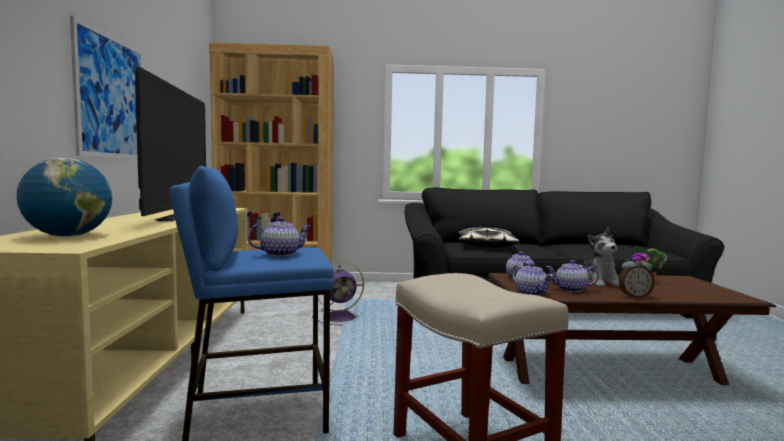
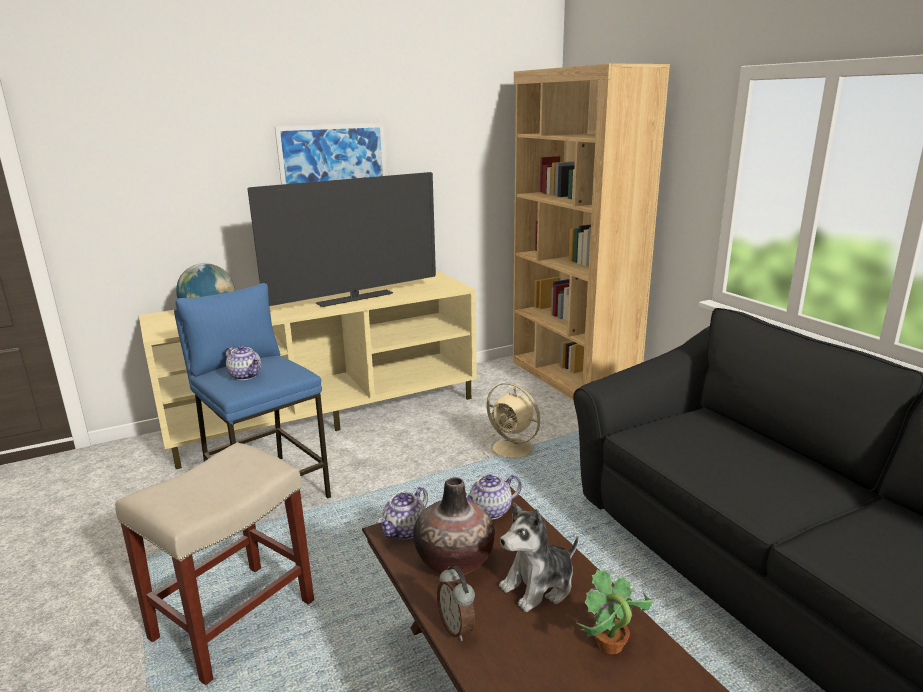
camera: 65 degrees right, 15 degrees up
(341, 317) = (514, 449): purple fan -> beige fan
(486, 246) = (708, 444): pillow -> none
(570, 289) = (455, 561): teapot -> vase

